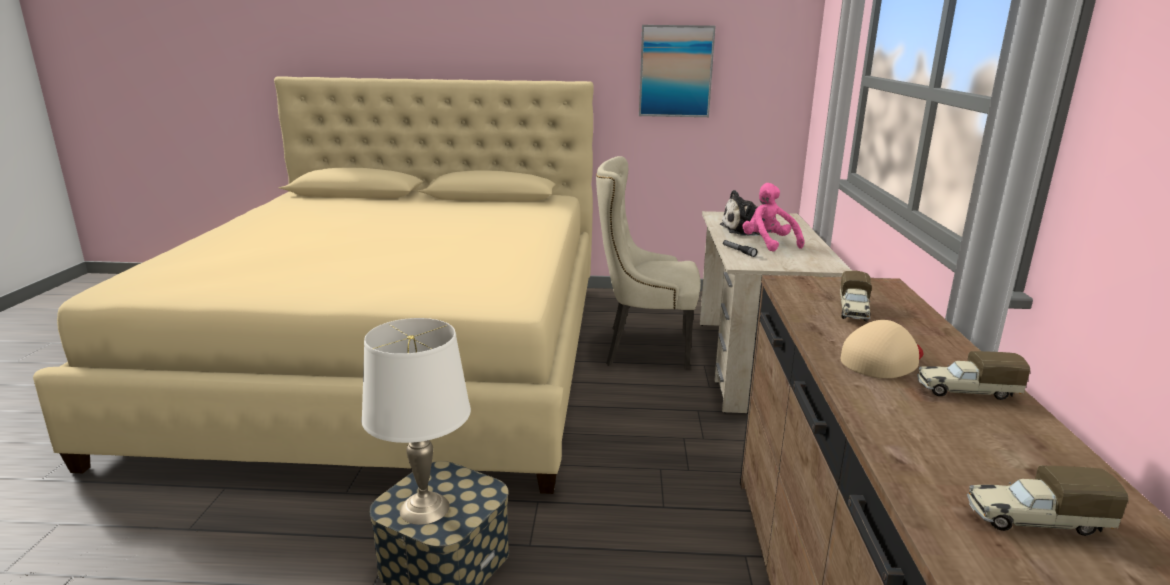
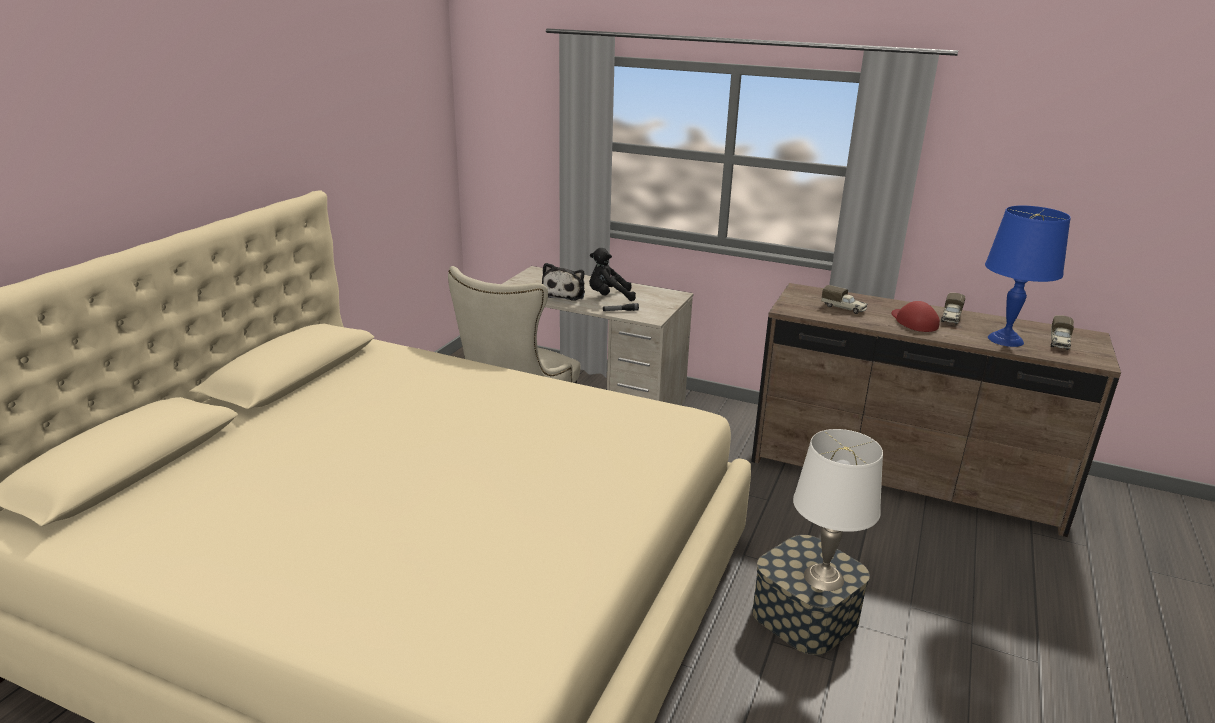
camera: 70 degrees left, 5 degrees up
(675, 71) = (370, 156): picture -> none
(768, 244) = (609, 297): pink plush toy -> black plush toy
(883, 359) = (913, 321): beige cap -> red cap
(932, 445) = (1005, 340): none -> blue table lamp

